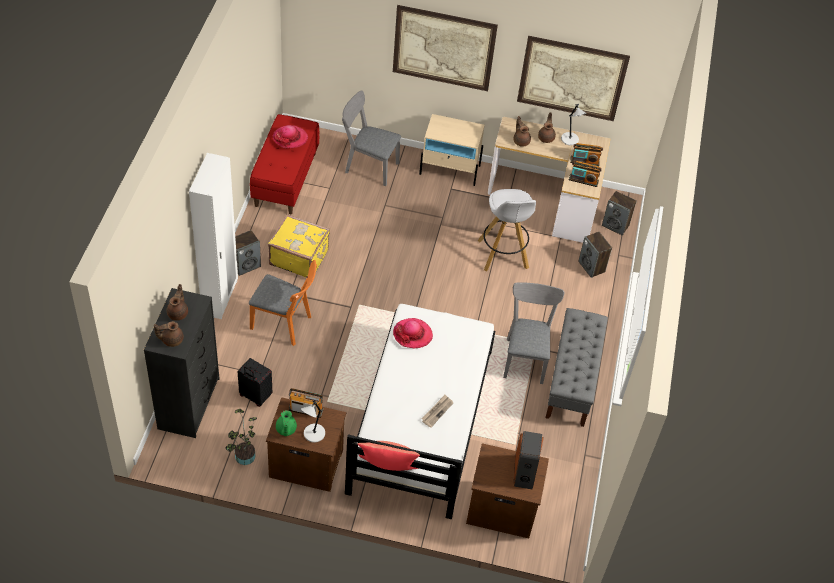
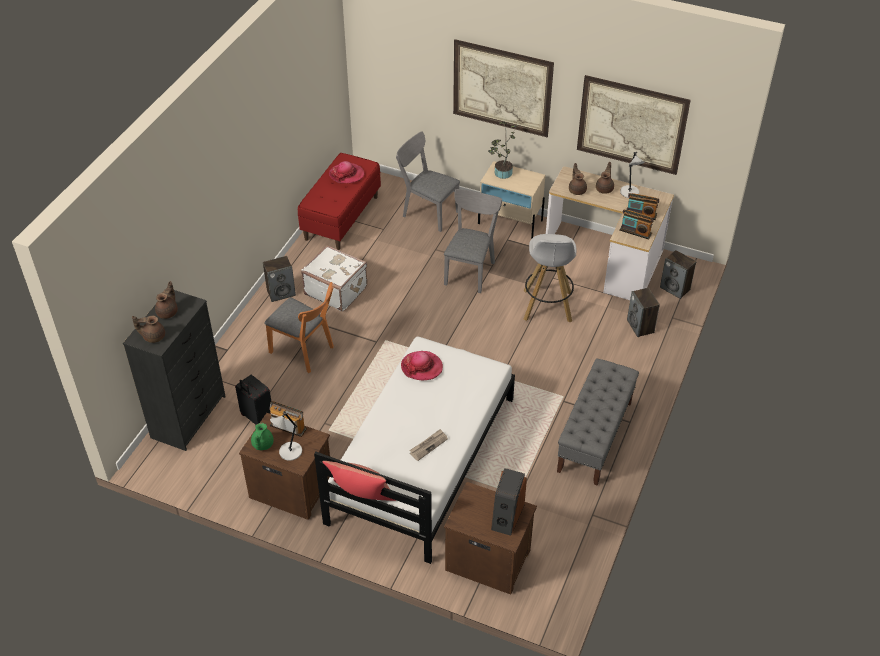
camera: 15 degrees right, 5 degrees down
(220, 298) = (247, 321): white wardrobe -> none
(243, 458) = (228, 476): potted plant -> potted plant (501, 174)
(299, 257) = (336, 290): yellow suitcase -> white suitcase
(525, 357) = (548, 408): grey chair -> grey chair (470, 270)

